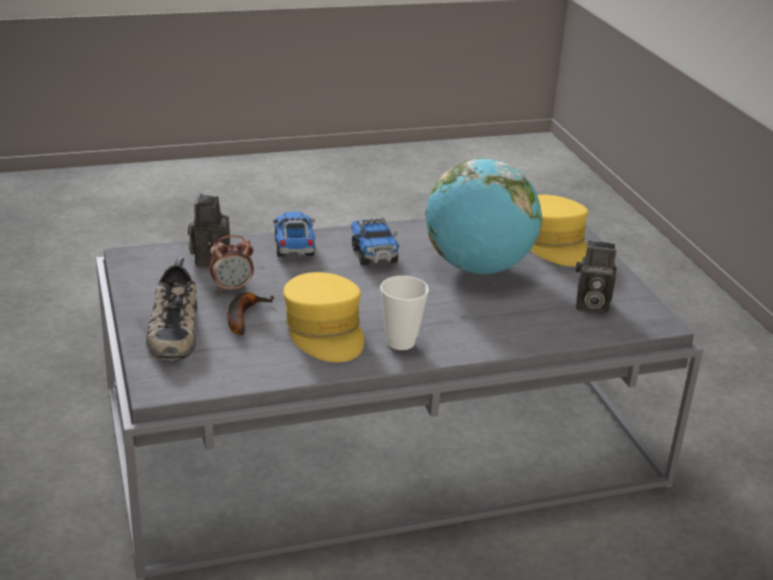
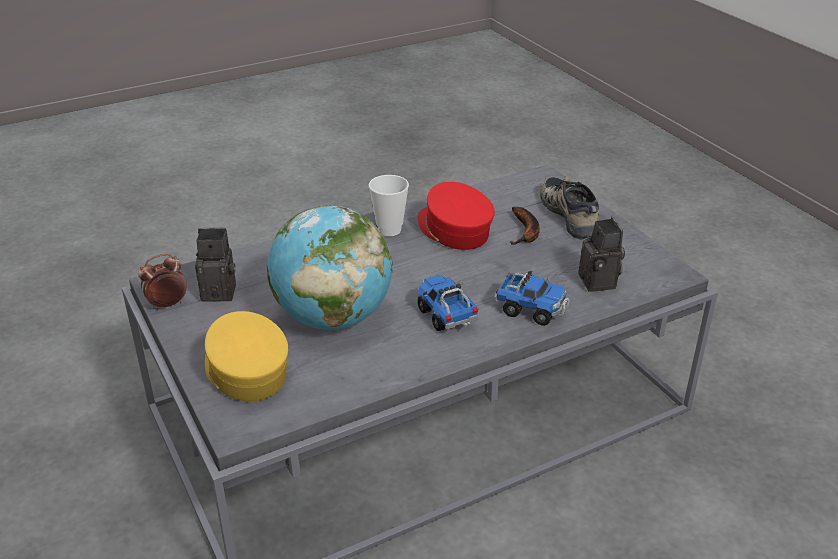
camera: 170 degrees right, 5 degrees up
(232, 288) = (555, 255): alarm clock -> alarm clock (167, 304)
(294, 248) = (530, 310): toy truck -> toy truck turned 45 degrees counterclockwise
(325, 331) = (453, 230): yellow cap -> red cap

